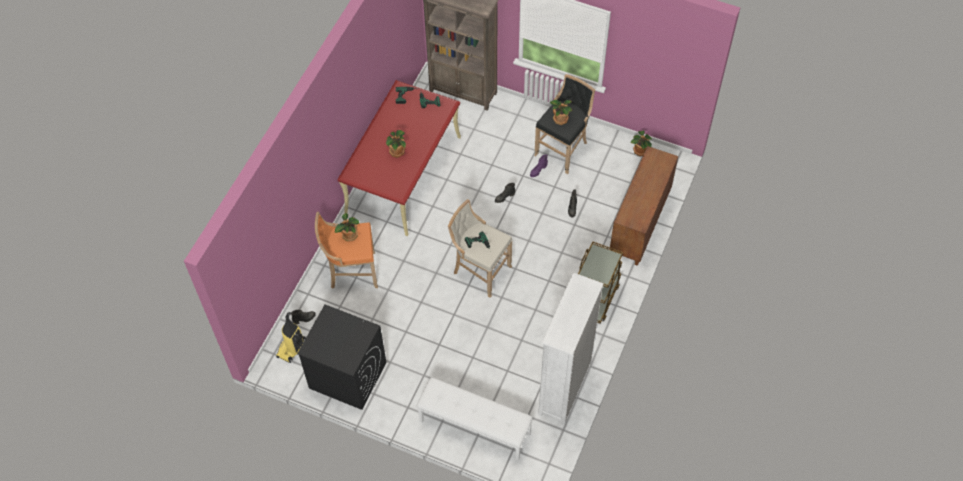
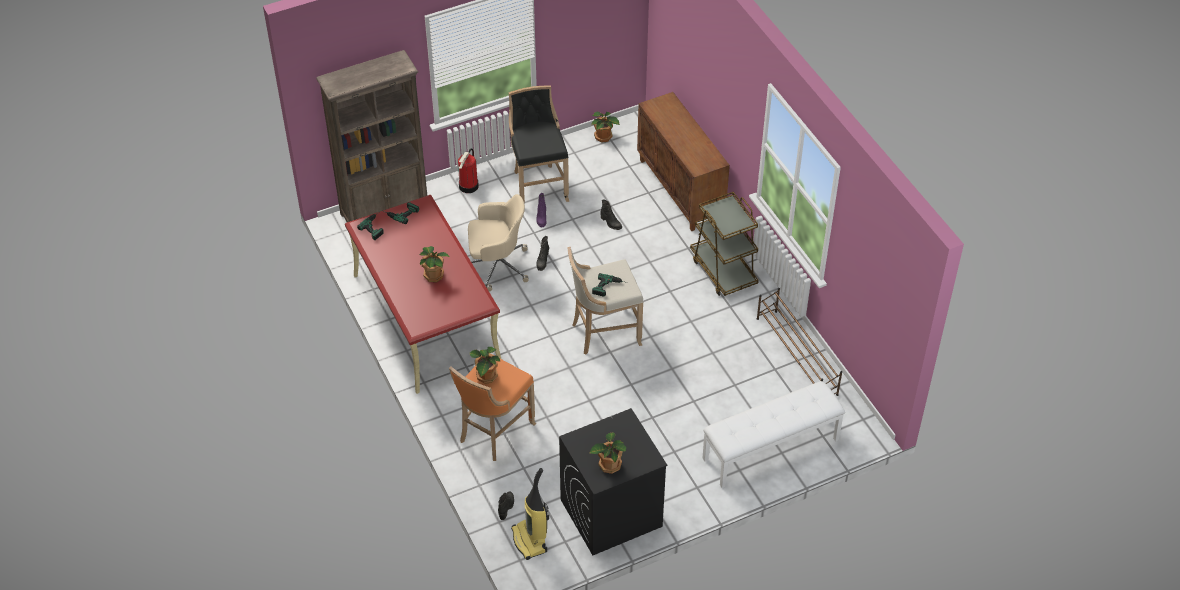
camera: 50 degrees left, 10 degrees down
(478, 177) = (497, 265): none -> beige office chair
(525, 116) = (469, 186): none -> fire extinguisher
(560, 119) = (536, 141): potted plant -> potted plant (609, 465)
(564, 389) = (796, 356): white bookcase -> brown shoe rack

